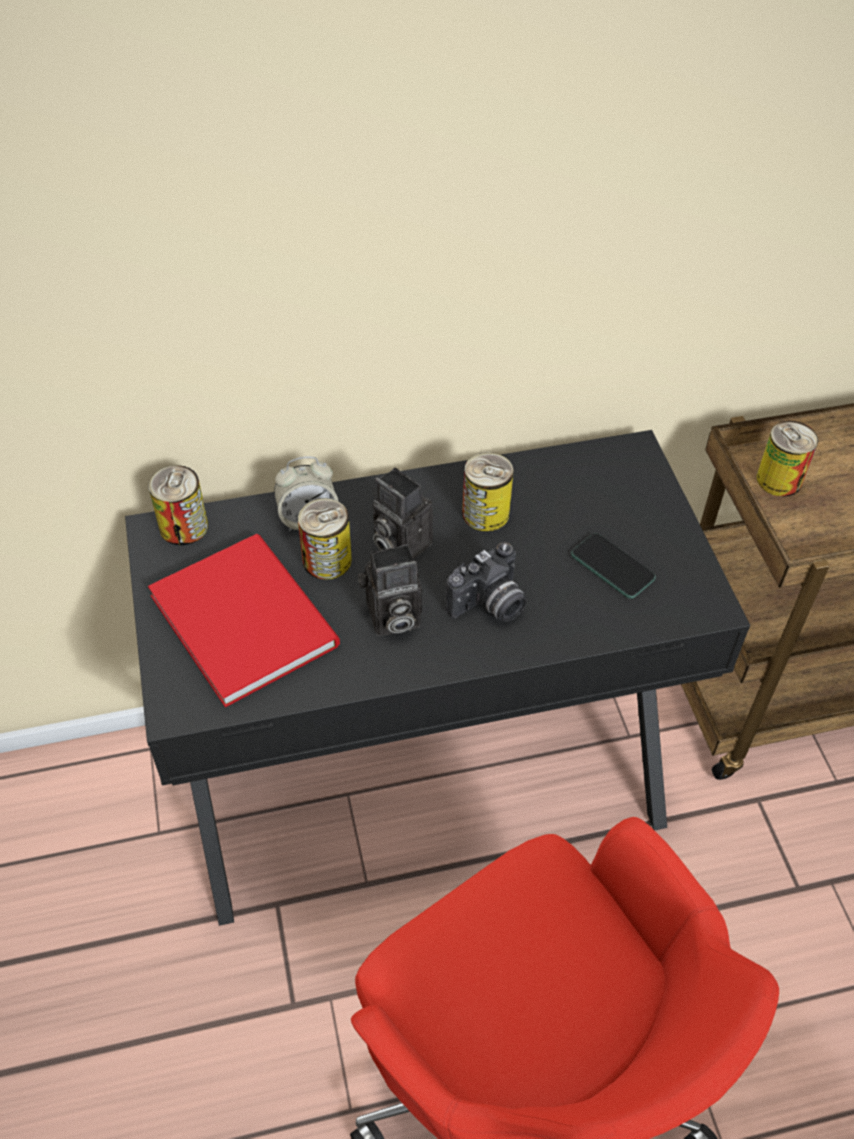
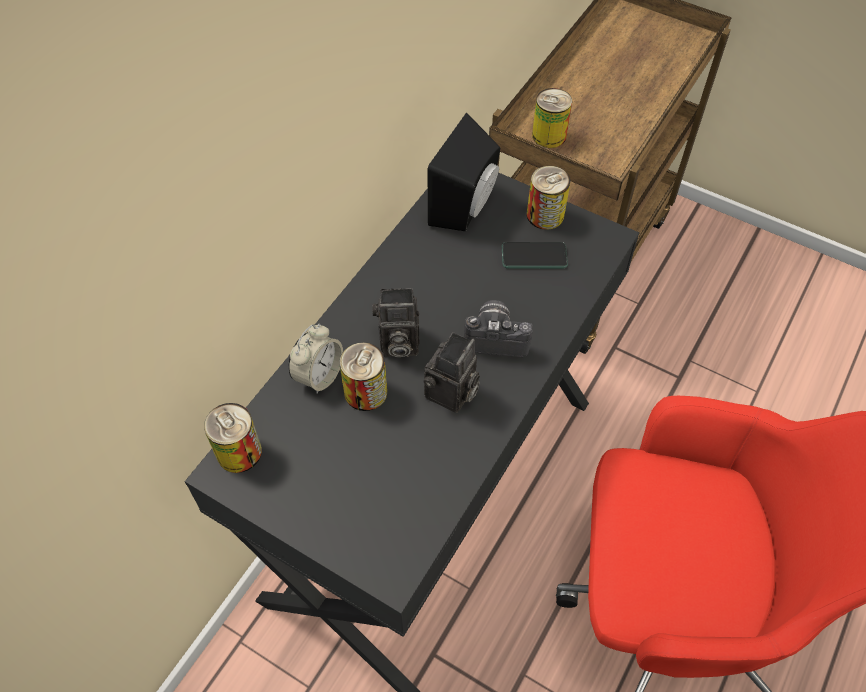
camera: 45 degrees left, 5 degrees up
(245, 615) = (358, 473): red book -> none
(485, 513) = (425, 281): can -> can (545, 215)
(489, 605) = (496, 337): camera -> camera turned 90 degrees counterclockwise
(603, 481) = (467, 207): none -> black speaker

